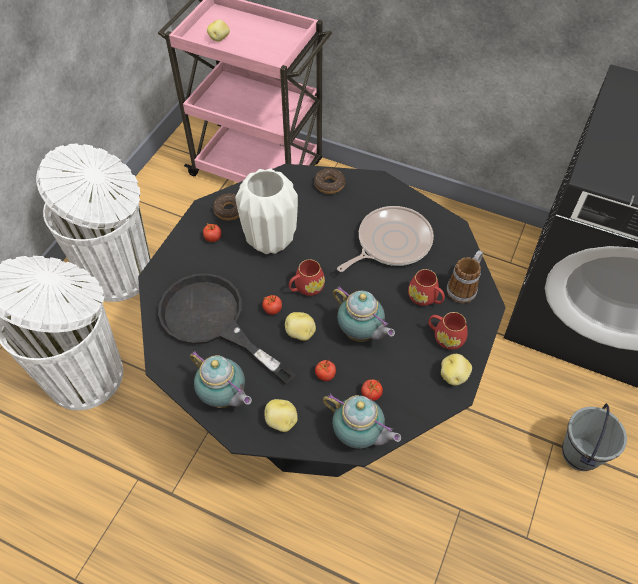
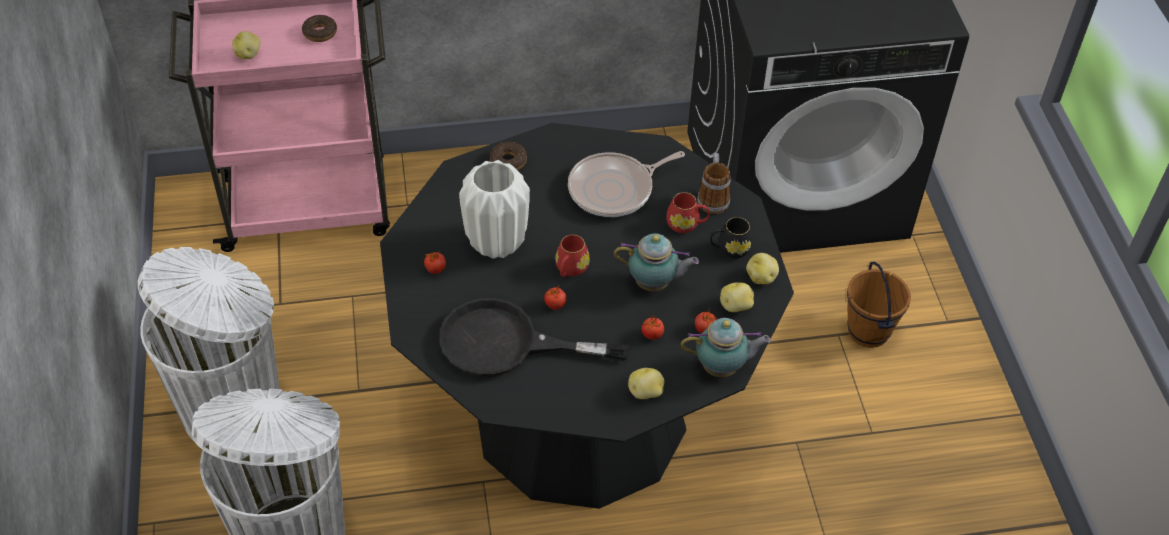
camera: 35 degrees left, 5 degrees down
(224, 398) = (578, 402): teapot -> none
(229, 210) = (427, 234): donut -> donut (320, 33)
(300, 333) = (599, 312): potato -> potato (736, 306)
(390, 243) = (615, 189): frying pan -> frying pan turned 135 degrees counterclockwise
(445, 337) = (729, 249): red mug -> black mug
(580, 454) = (869, 331): grey bucket -> brown bucket

